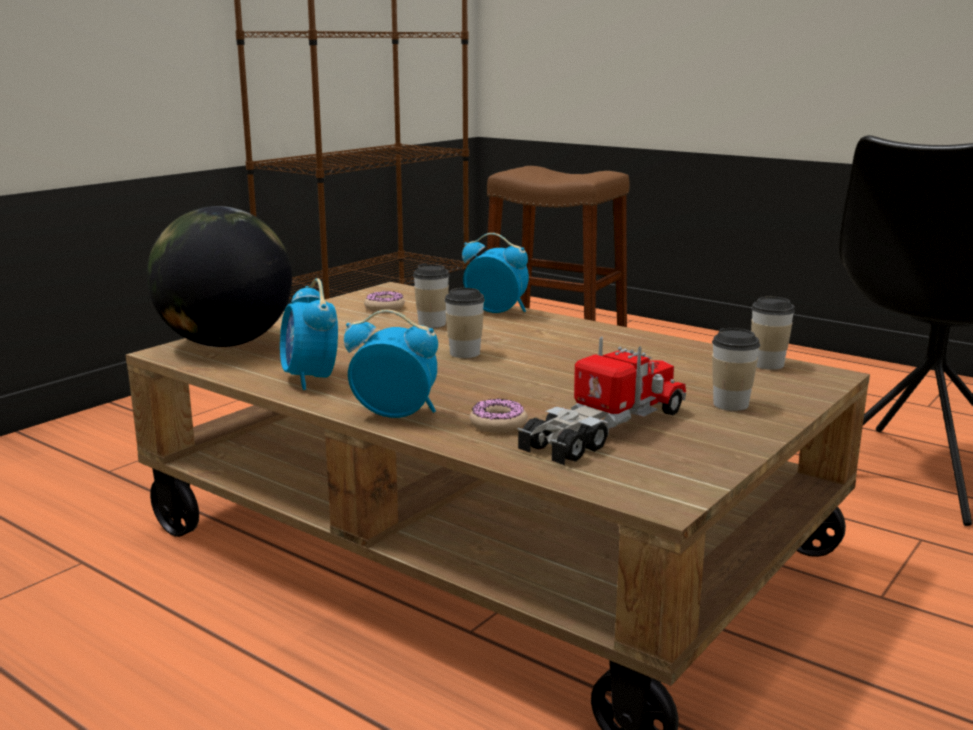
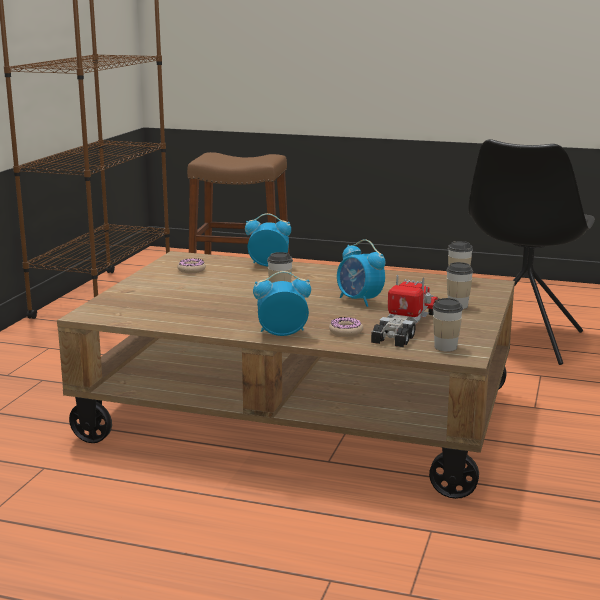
camera: 20 degrees left, 0 degrees up
(226, 343) = (117, 305): globe -> none
(310, 379) = (204, 321): alarm clock -> alarm clock (359, 301)
(432, 324) = (237, 278): cup -> cup (445, 347)

